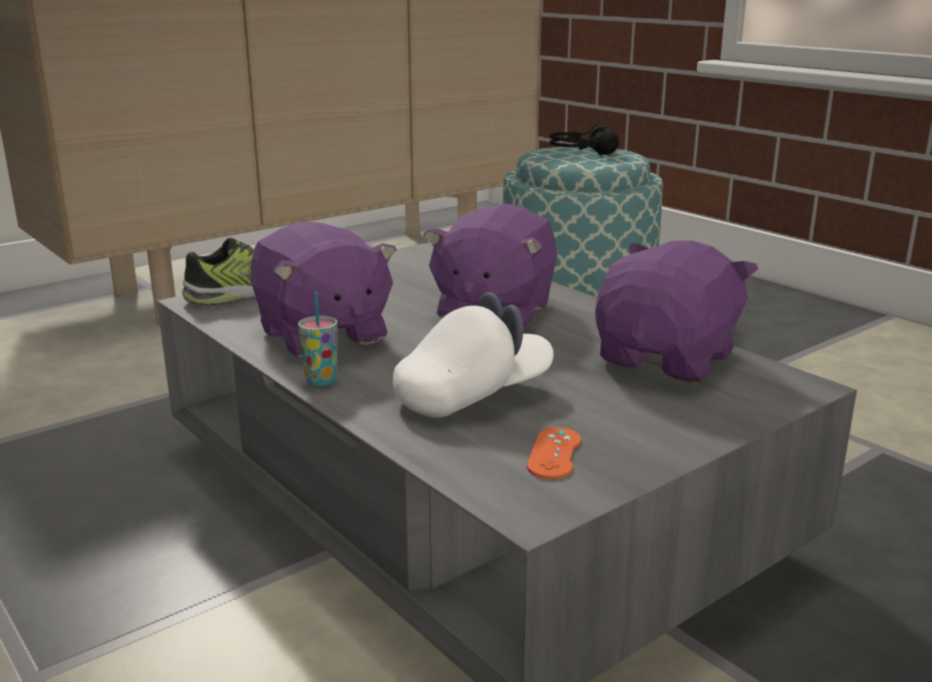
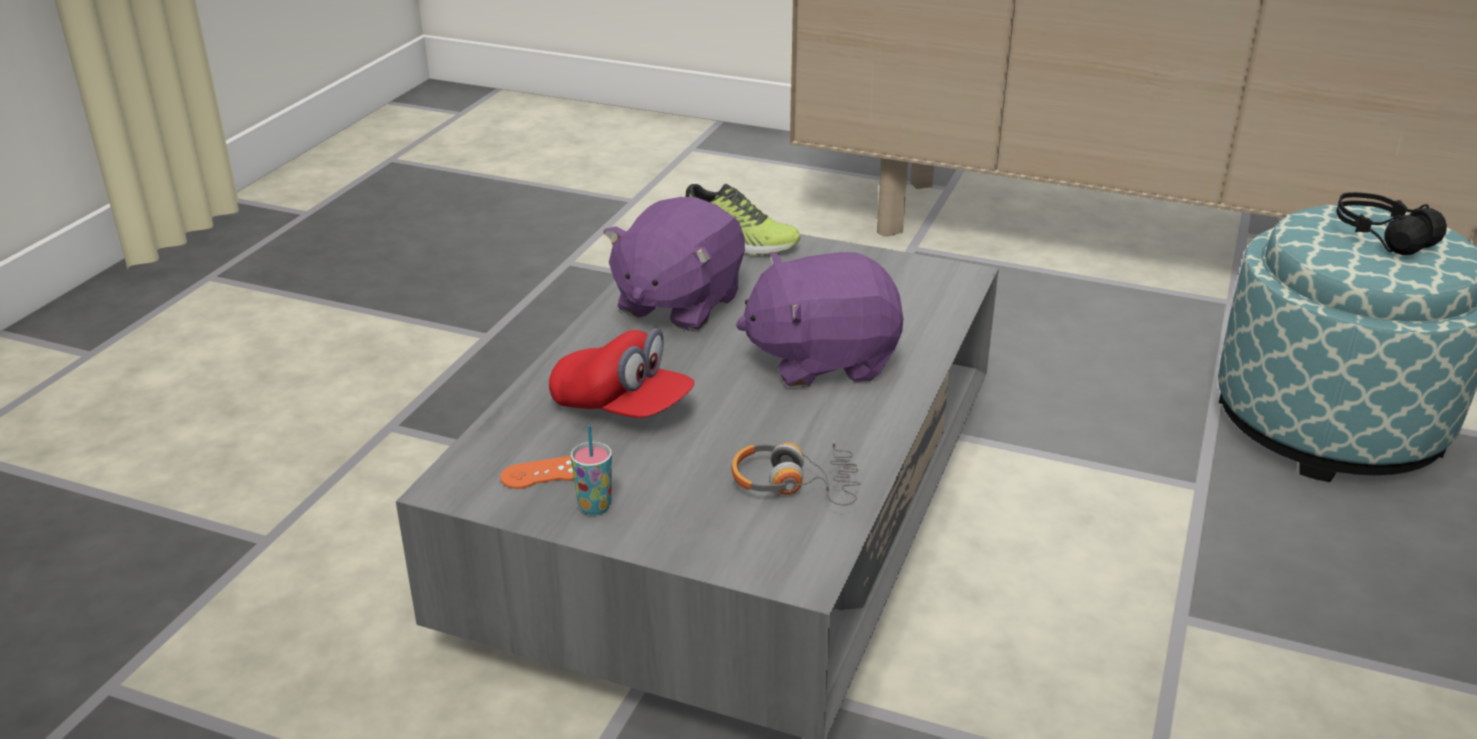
camera: 60 degrees right, 10 degrees up
(321, 380) = (590, 336): cup -> cup (595, 507)
(473, 395) = (622, 407): white cap -> red cap
(668, 359) = (795, 483): purple plush toy -> headphones

